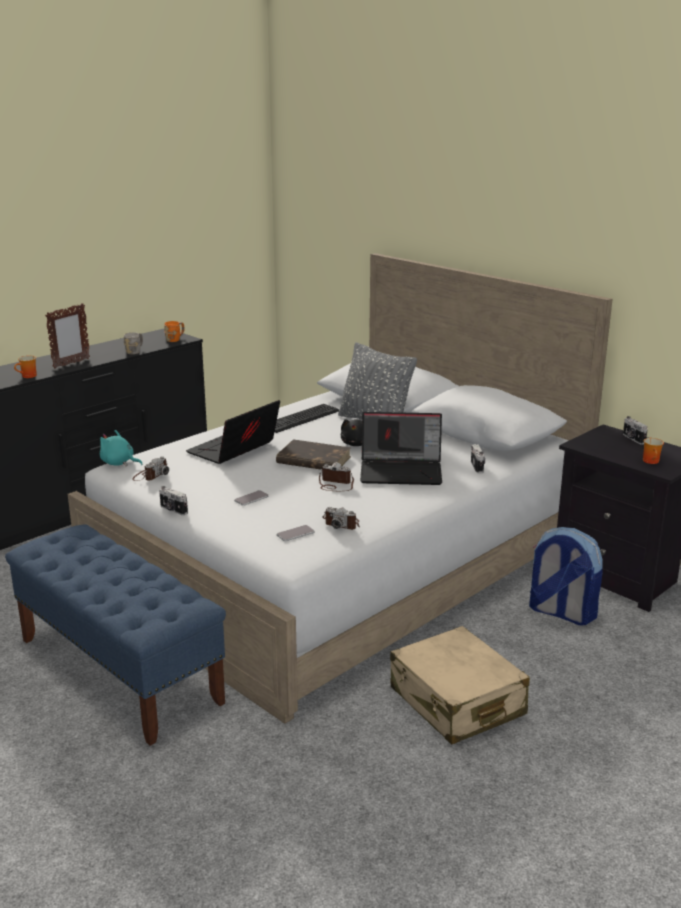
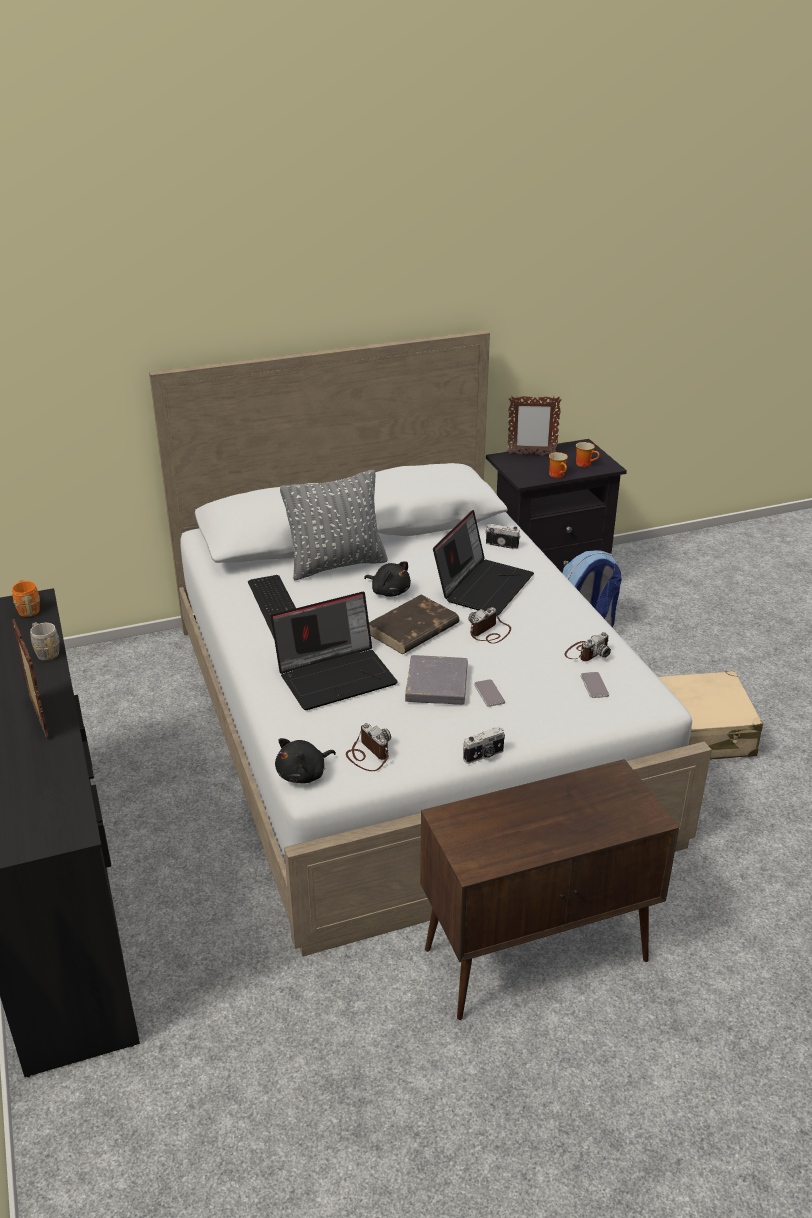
camera: 65 degrees left, 10 degrees up
(28, 376) = (60, 770): mug -> mug (558, 475)
(119, 463) = (304, 774): turquoise plush toy -> black plush toy
(120, 670) = (538, 954): blue bench -> brown cabinet
(233, 450) = (336, 675): laptop -> laptop turned 90 degrees counterclockwise
(248, 480) = (437, 684): none -> grey book
(633, 439) = (531, 454): camera -> picture frame

